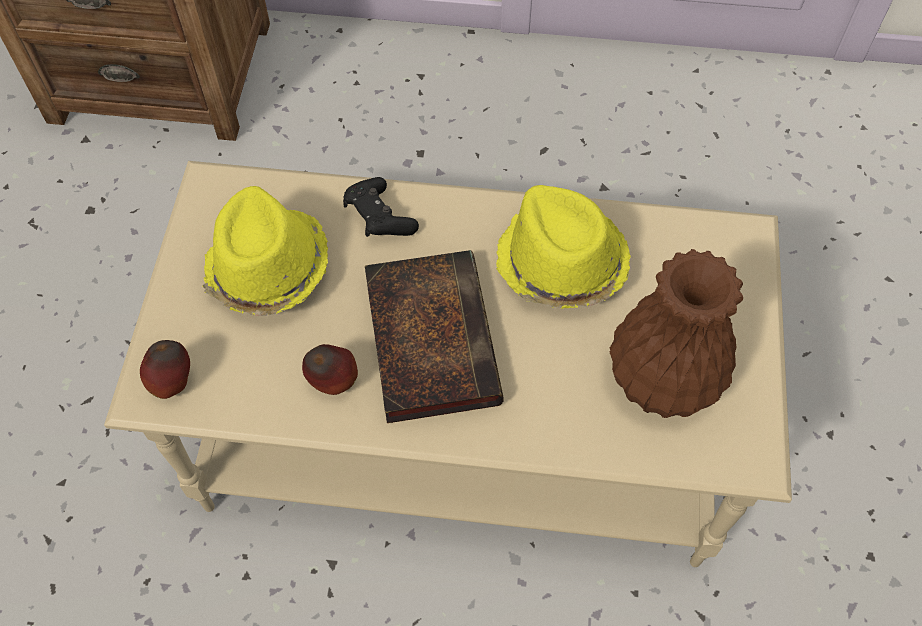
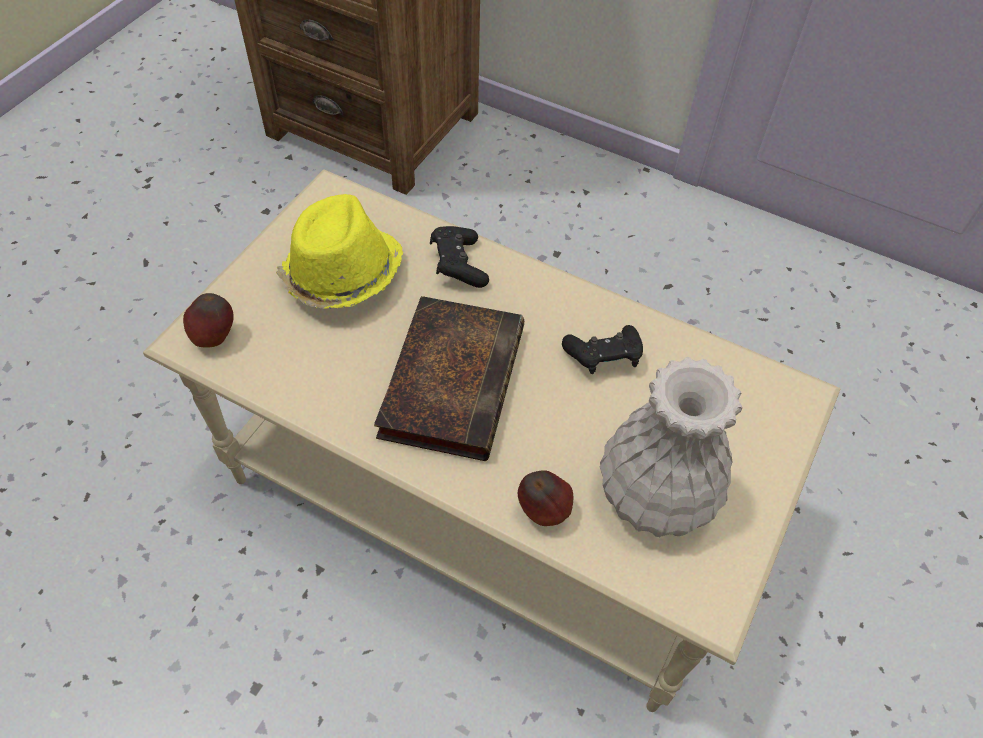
camera: 20 degrees right, 5 degrees down
(333, 382) = (348, 387): apple -> apple (543, 512)
(560, 263) = (603, 358): yellow hat -> black game controller
(664, 377) = (656, 495): brown vase -> white vase

